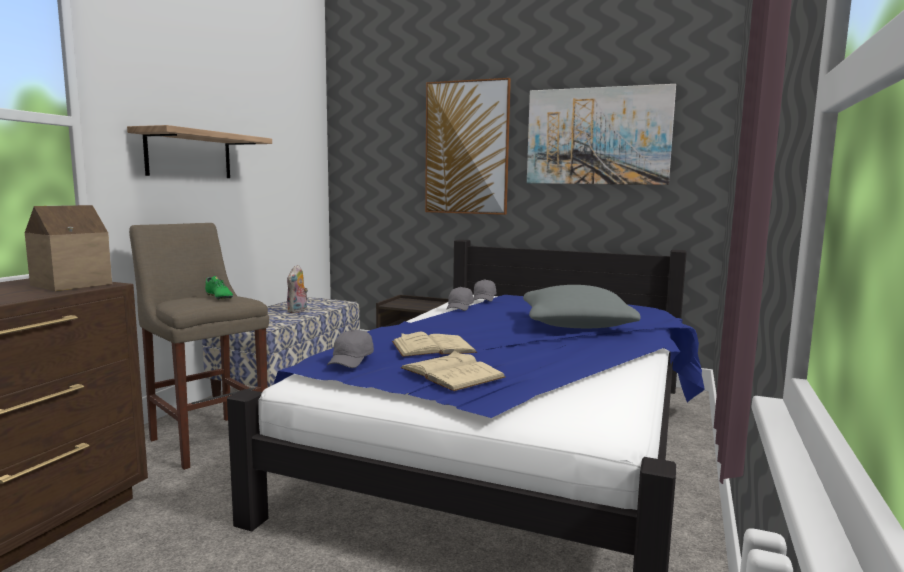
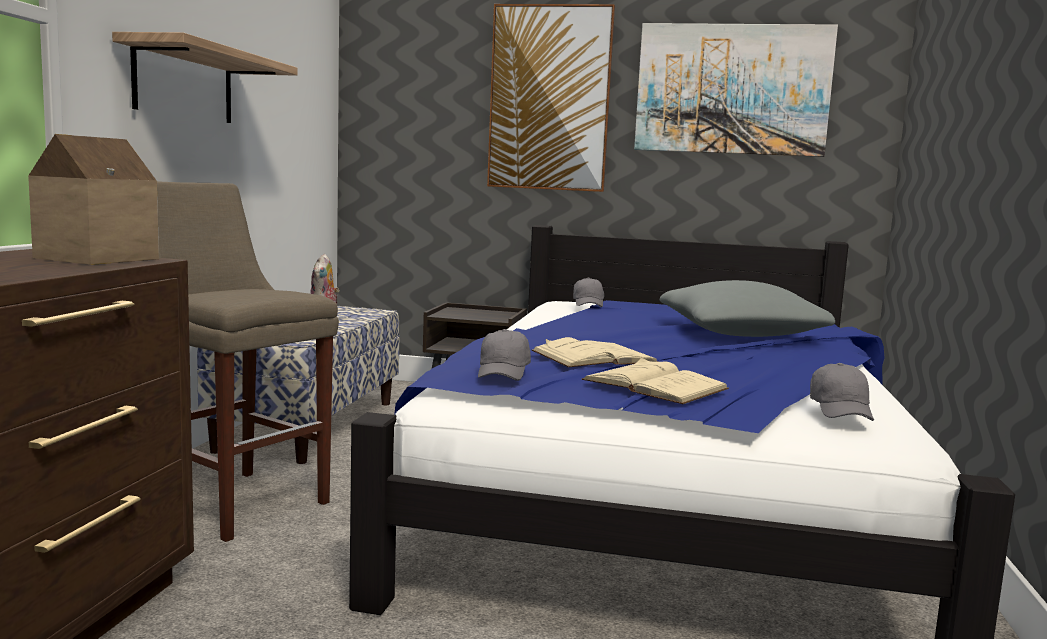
camera: 10 degrees left, 0 degrees up
(219, 297) = (264, 291): green shoe -> none
(459, 307) = (567, 314): grey cap -> grey cap (841, 410)

